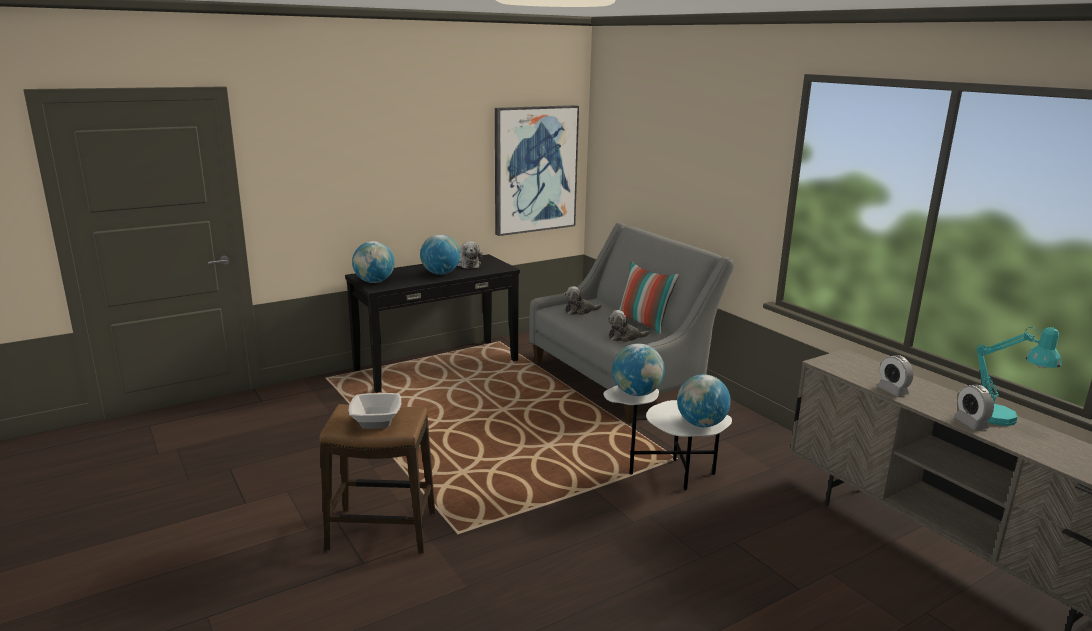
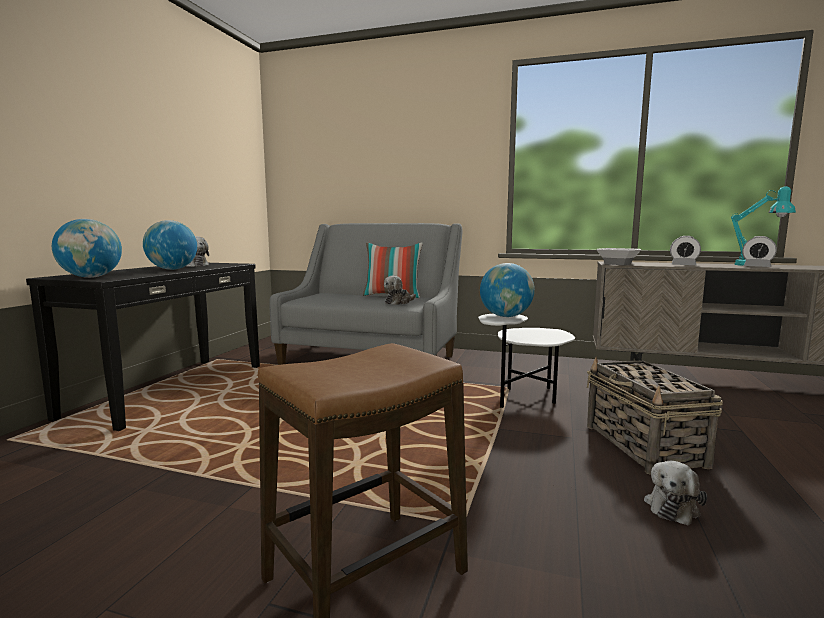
camera: 40 degrees left, 10 degrees down
(376, 422) = (372, 367): bowl -> bowl (618, 264)
(535, 169) = (228, 177): picture -> none
(580, 311) = (325, 298): plush toy -> plush toy (672, 506)
(673, 554) = (644, 446): none -> basket
(701, 424) = (554, 335): globe -> none

